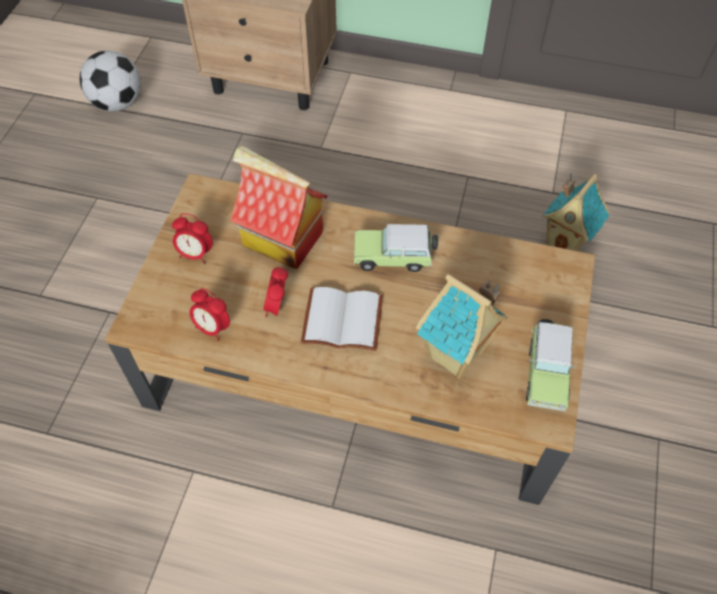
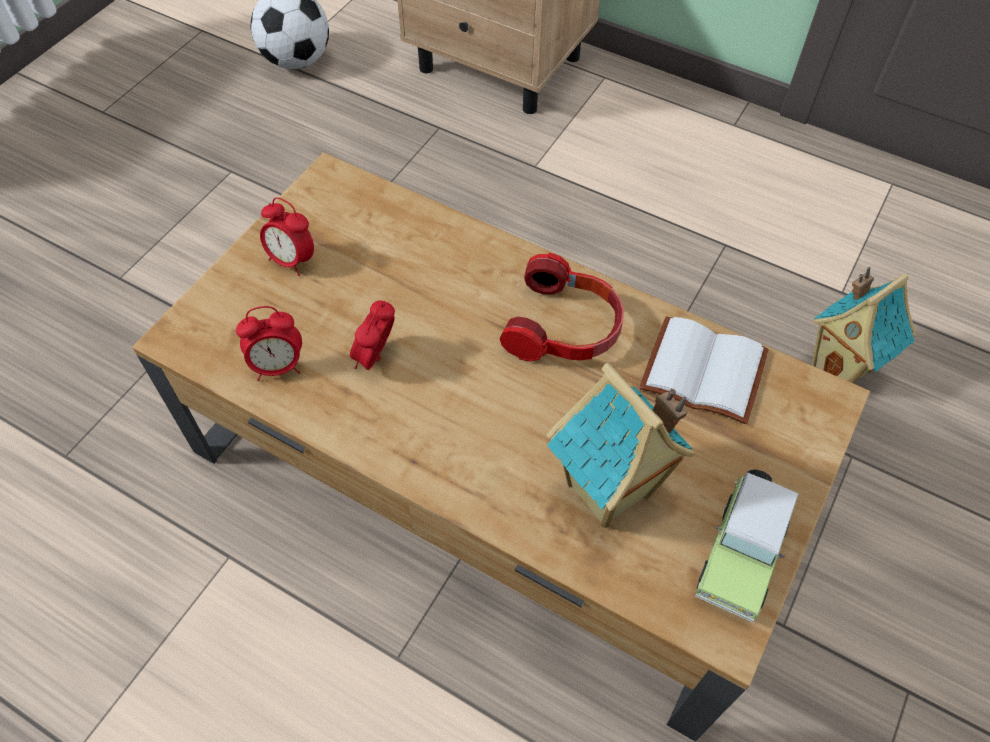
camera: 15 degrees right, 0 degrees up
(212, 328) = (278, 366): alarm clock -> alarm clock turned 60 degrees counterclockwise
(281, 239) = (414, 266): toy house -> none
(341, 322) = (457, 401): white book -> white book (700, 373)
(395, 258) = (565, 327): toy car -> headphones

